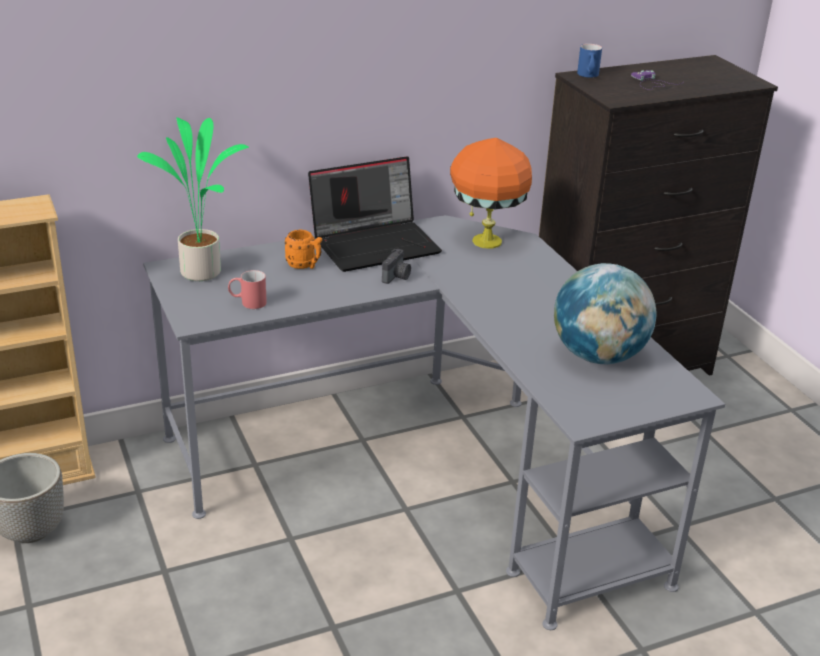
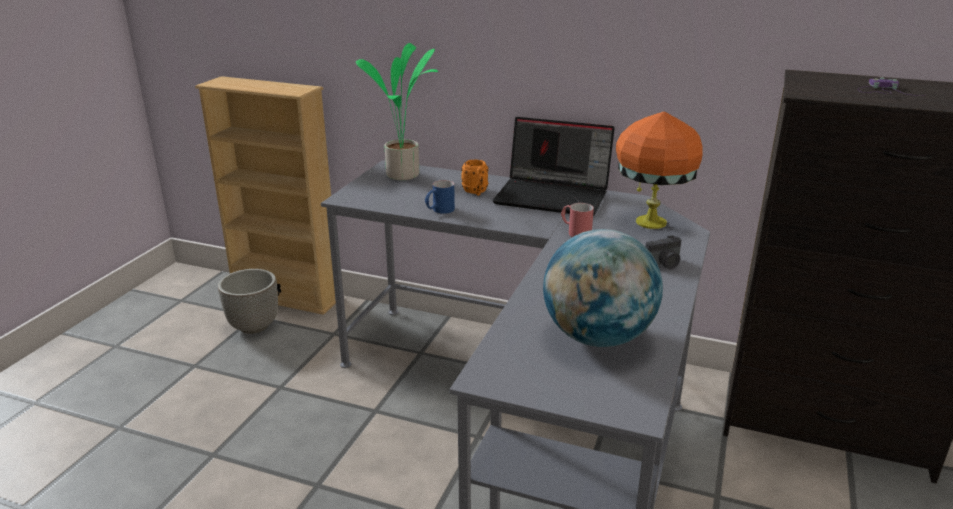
camera: 45 degrees right, 5 degrees down
(247, 302) = (397, 200): red mug -> red mug (575, 232)
(397, 277) = (529, 220): camera -> camera (664, 264)
(588, 76) = (817, 76): blue mug -> blue mug (439, 211)

